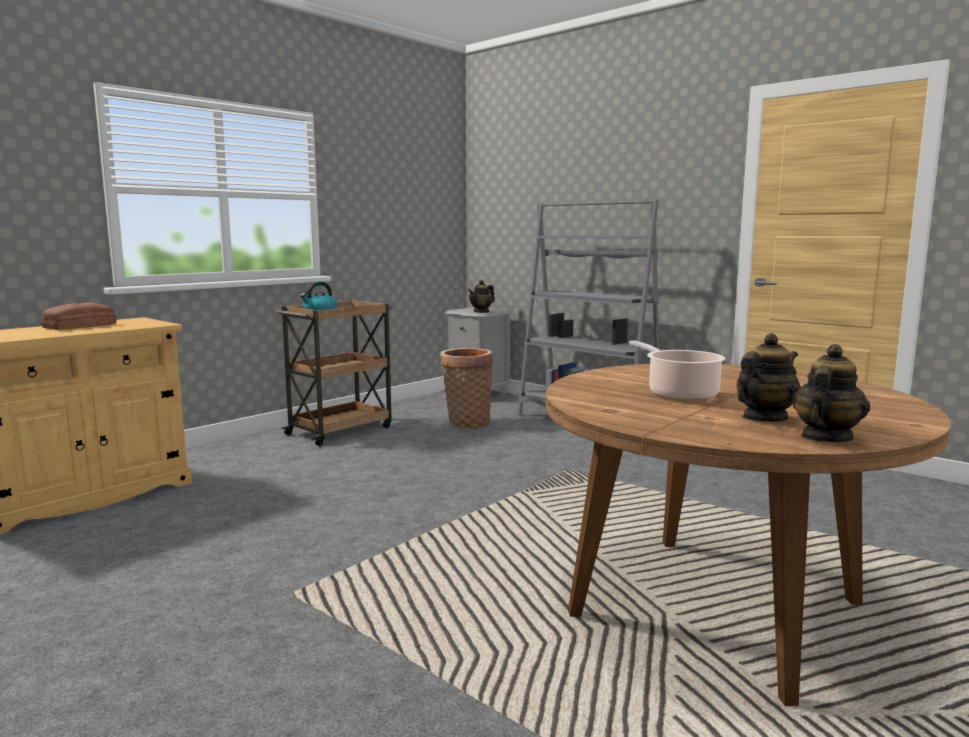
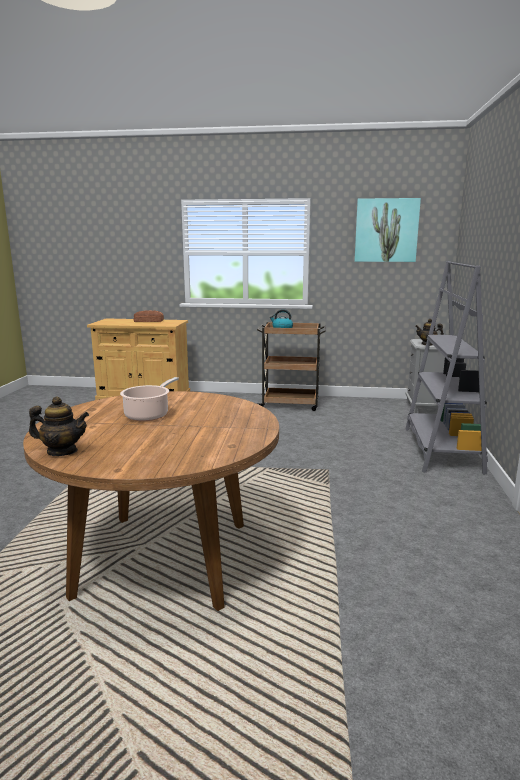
camera: 55 degrees right, 5 degrees up
(402, 169) = (386, 230): none -> picture
(466, 423) = (360, 423): basket -> none
(764, 418) = (100, 436): teapot -> none

